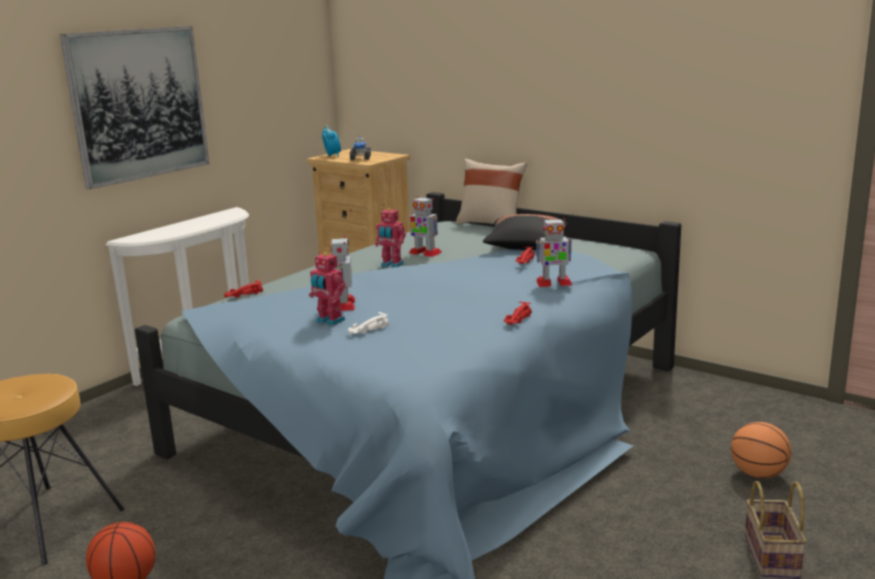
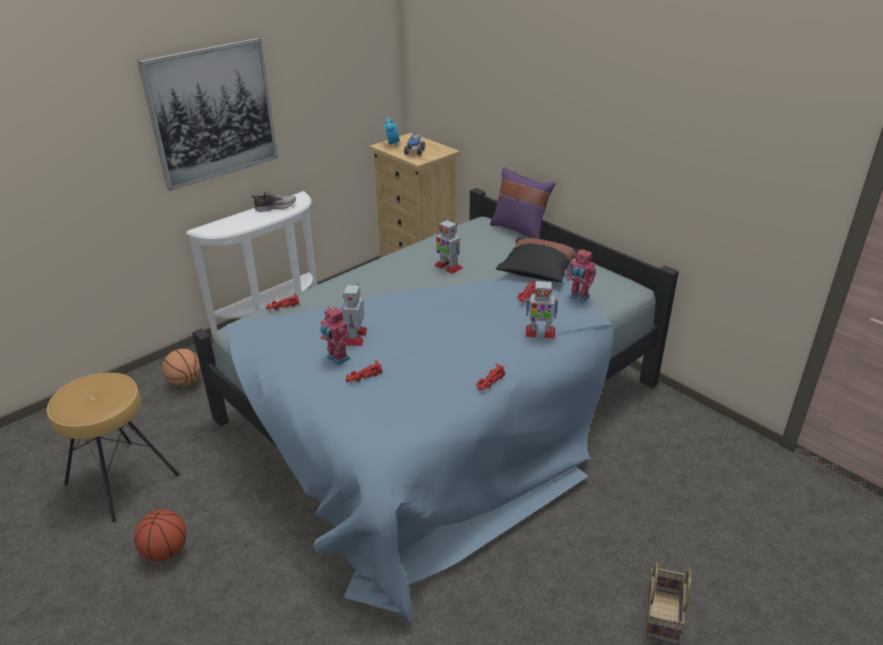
camera: 10 degrees right, 15 degrees up
(208, 219) = (275, 207): none -> shoe
(367, 330) = (363, 376): white toy car -> red toy car
(391, 265) = (414, 282): toy robot -> toy robot (578, 297)
(491, 224) = (520, 230): beige pillow -> purple pillow
(758, 474) = (685, 524): basketball -> basketball (186, 382)

